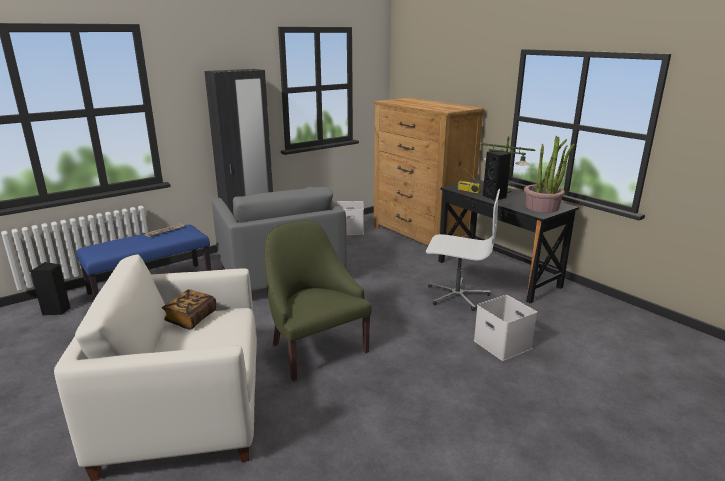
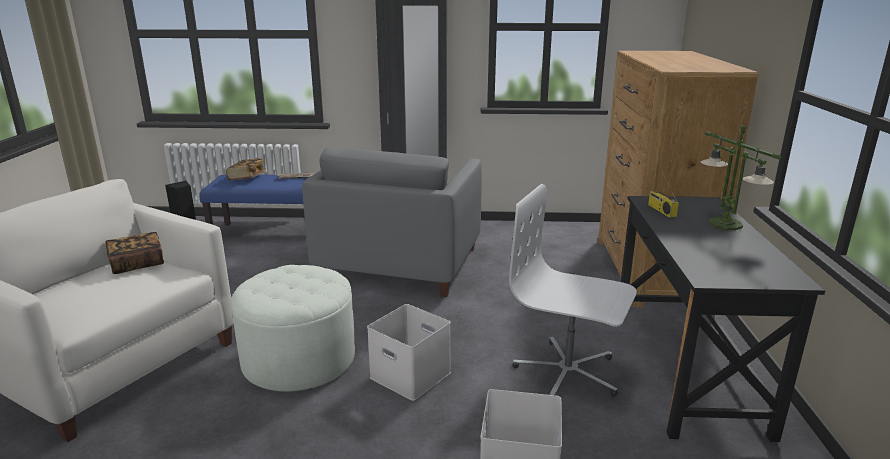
camera: 40 degrees right, 0 degrees up
(117, 243) = (247, 177): none -> book
(315, 349) = (299, 359): green armchair -> white ottoman
(351, 229) = (562, 236): white storage box -> white storage box (412, 375)
(457, 295) = (567, 373): white office chair -> white office chair turned 150 degrees clockwise
(495, 197) = (685, 231): black speaker -> none
(542, 207) = (739, 269): potted plant -> none

